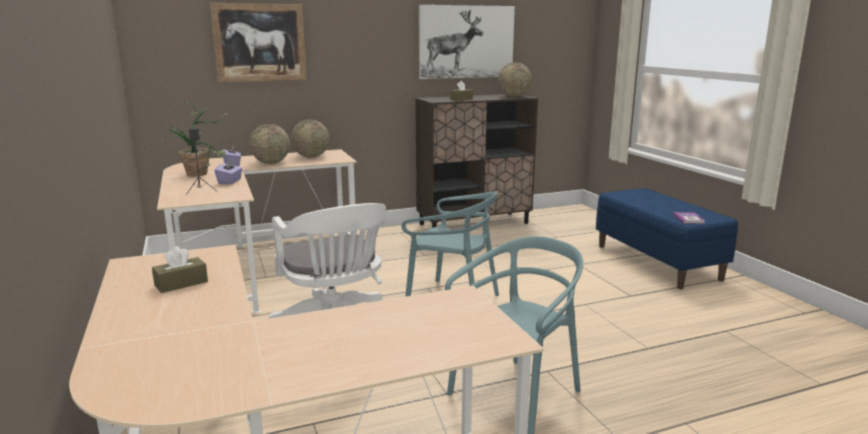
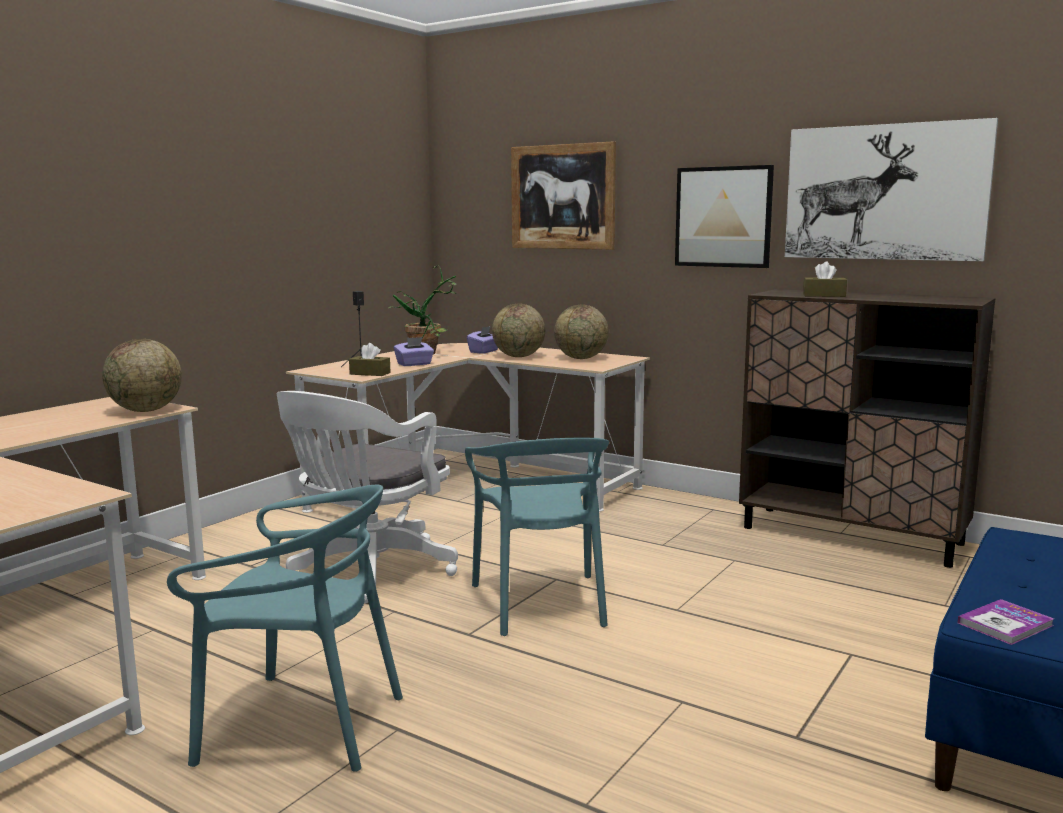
camera: 55 degrees right, 5 degrees down
(181, 283) = (70, 419): brown tissue box -> brown tissue box (370, 373)
(380, 56) = (723, 217): none -> picture
(513, 96) = (947, 300): globe -> globe (146, 410)

